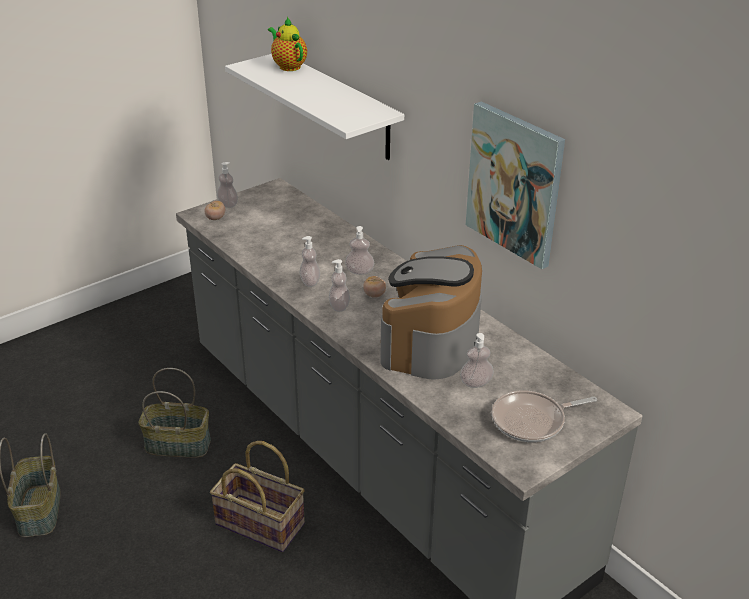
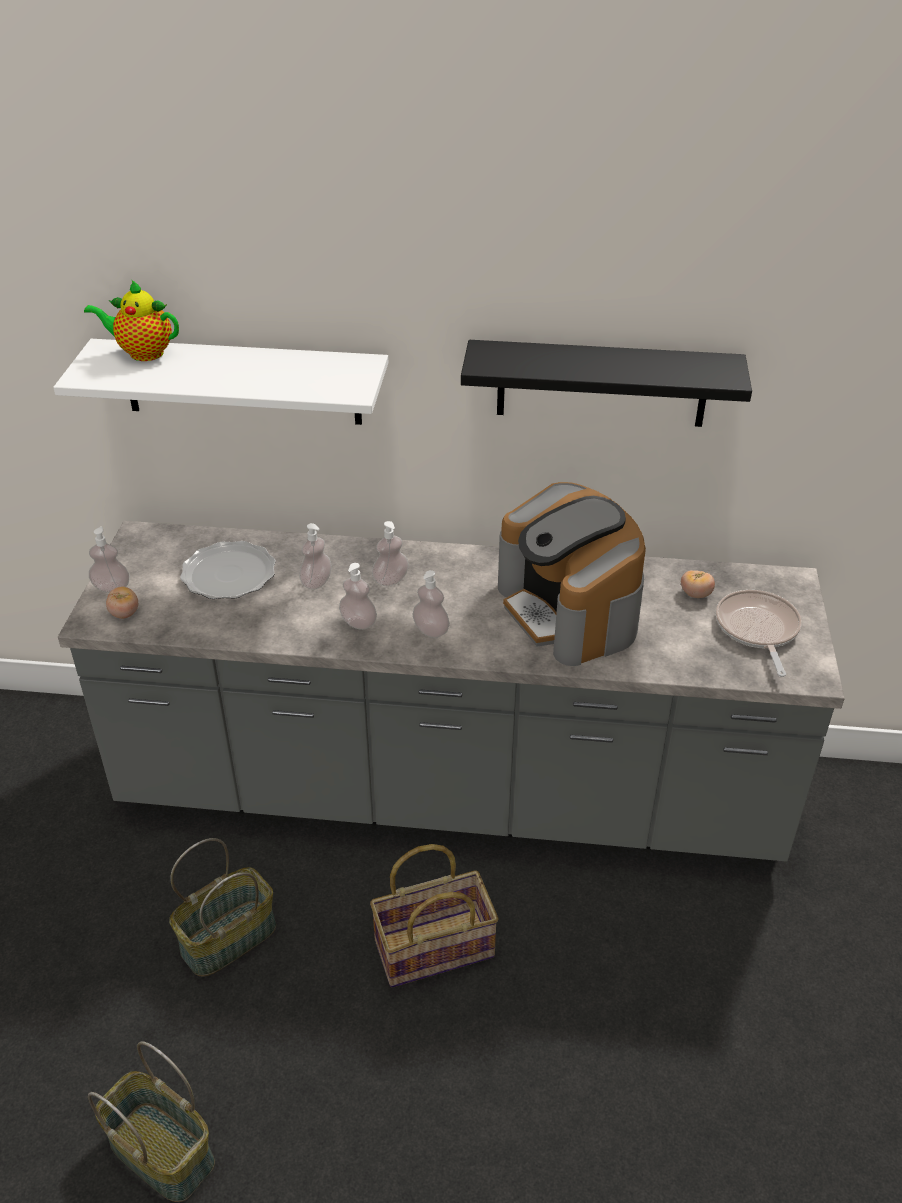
camera: 45 degrees left, 5 degrees up
(287, 226) = (229, 574): none -> plate
(374, 295) = (445, 596): tomato -> tomato (695, 594)
(476, 383) = (665, 625): soap dispenser -> soap dispenser (316, 582)
(515, 184) = (602, 383): picture -> black shelf
(532, 421) = (757, 630): frying pan -> frying pan turned 150 degrees clockwise

